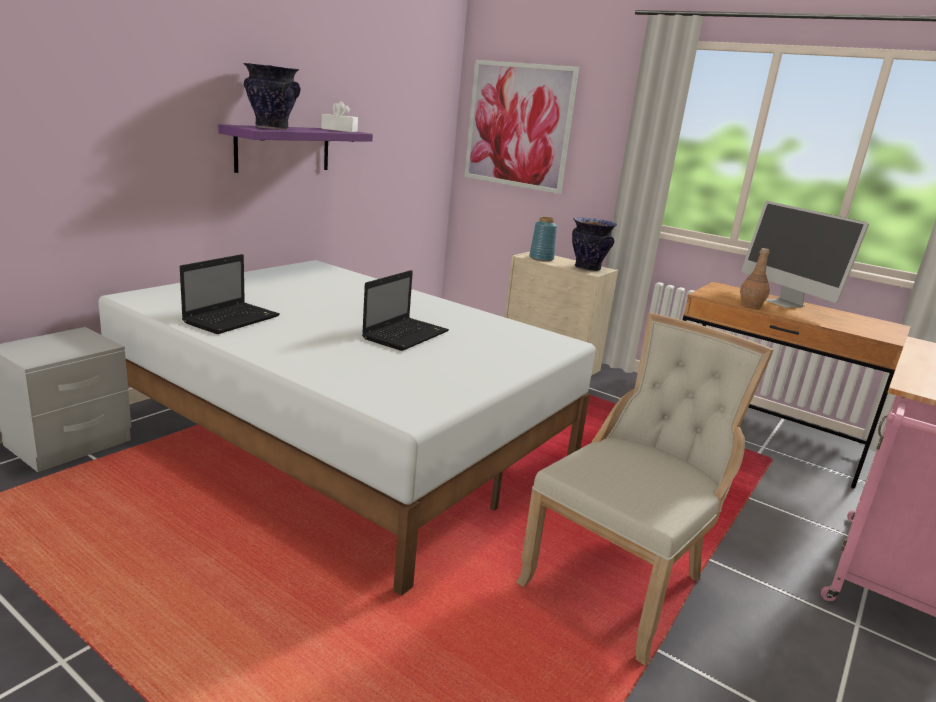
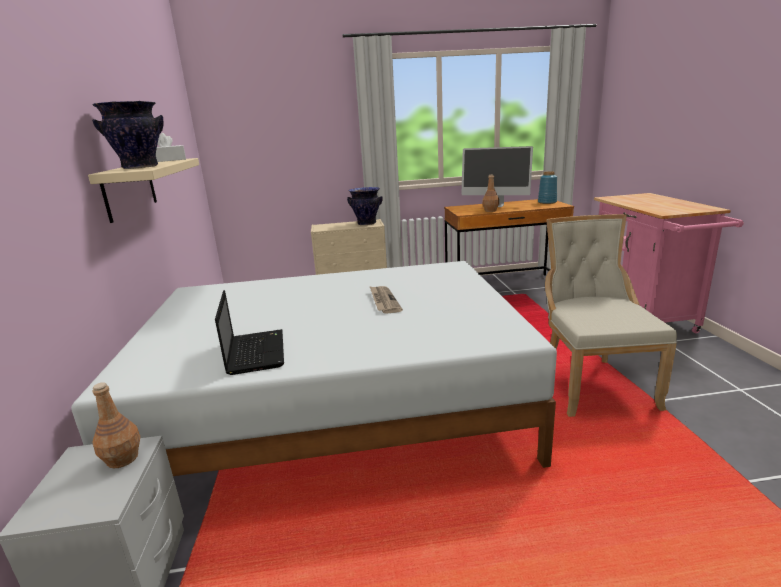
camera: 40 degrees left, 0 degrees up
(86, 346) = (123, 458): none -> brown bottle
(283, 149) = (130, 189): purple shelf -> beige shelf
(406, 335) = (383, 301): laptop -> newspaper
(518, 125) = (260, 134): picture -> none
(541, 259) = (330, 227): blue vase -> blue vase (547, 202)

